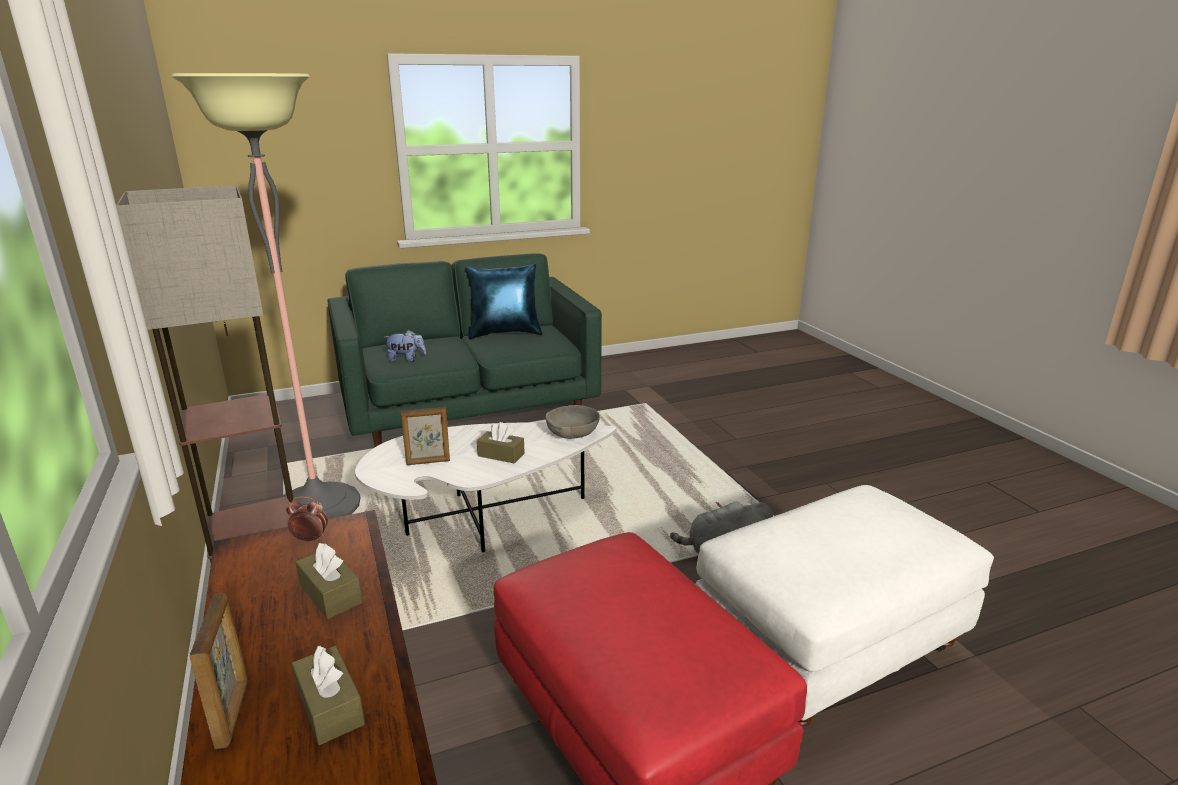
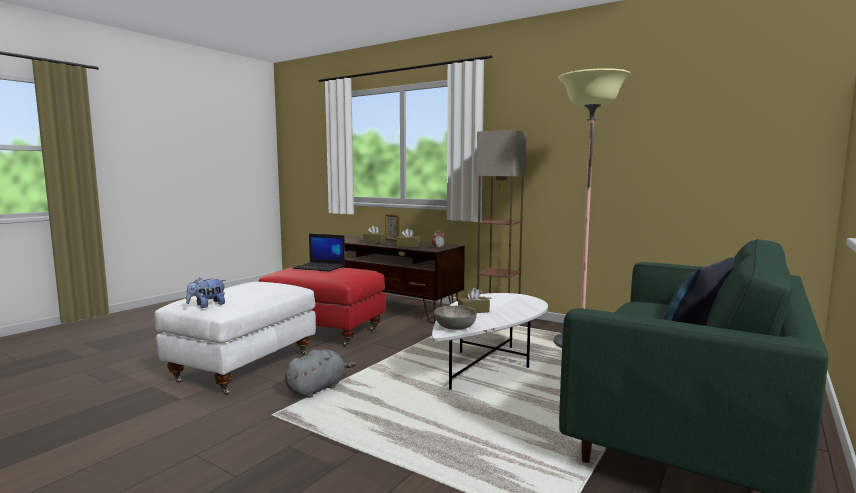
camera: 145 degrees right, 15 degrees down
(406, 359) = (658, 310): plush toy -> plush toy (207, 305)
(428, 462) = (501, 302): picture frame -> none
(634, 626) = (320, 267): none -> laptop

